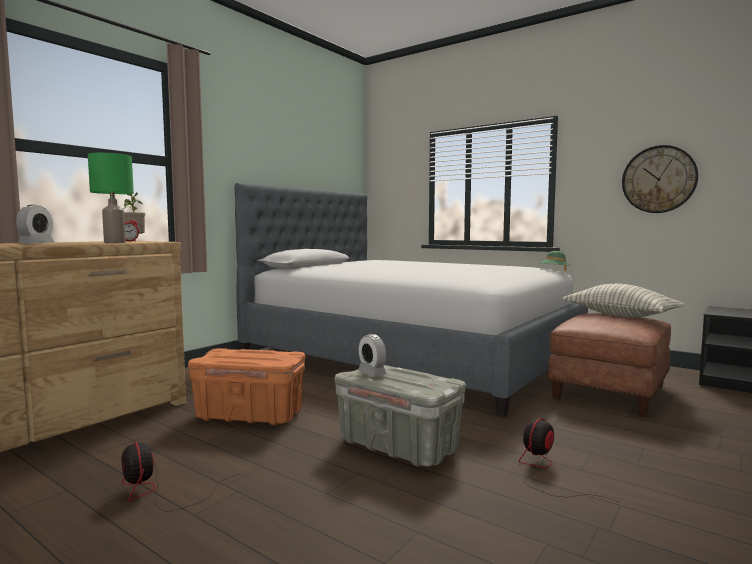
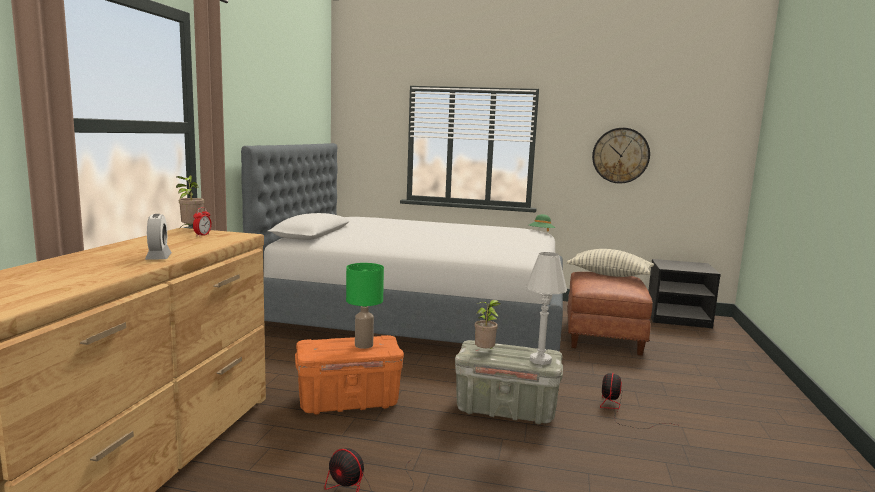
camera: 25 degrees left, 5 degrees up
(115, 242) = (216, 244): green table lamp -> green table lamp (364, 345)
(372, 373) = (485, 352): alarm clock -> potted plant
(423, 386) = (540, 360): none -> white table lamp

